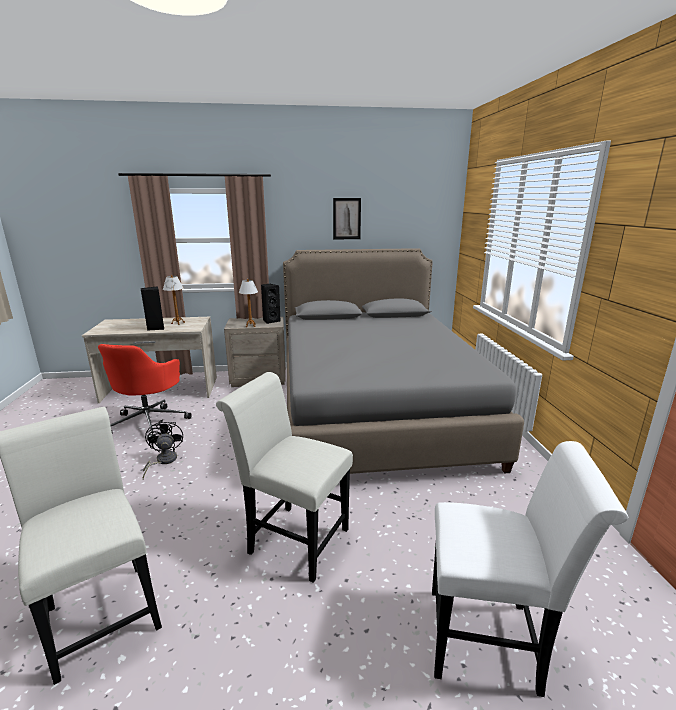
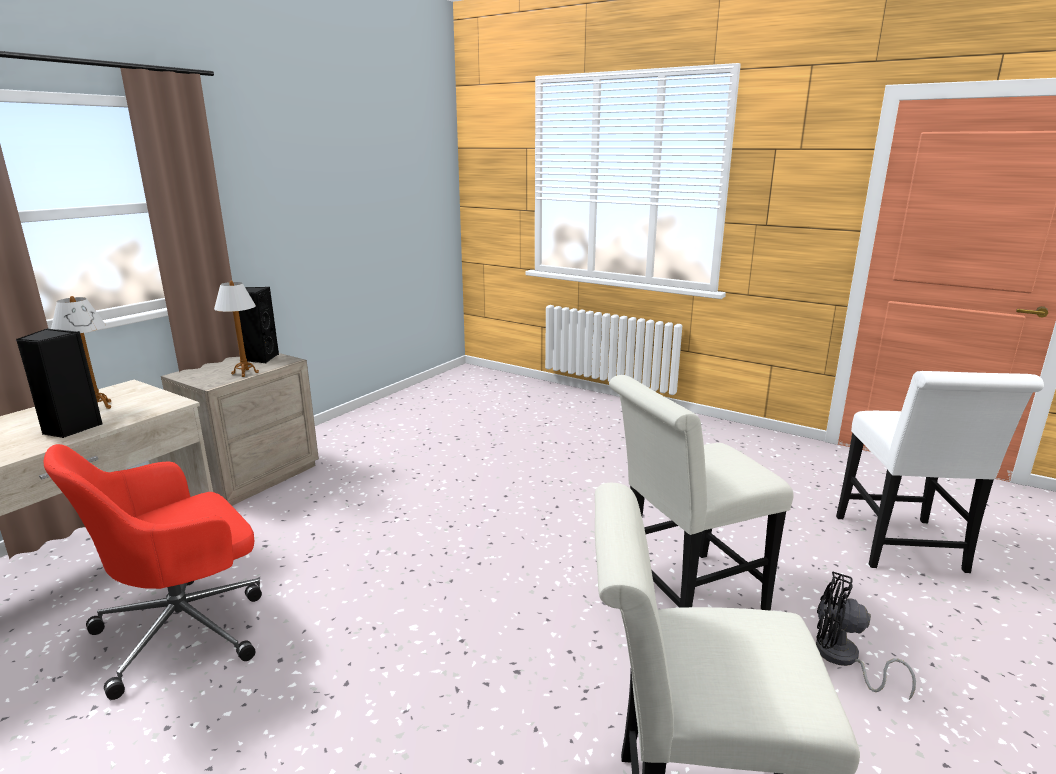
camera: 50 degrees left, 0 degrees up
(149, 422) = (186, 629): red office chair -> red office chair turned 90 degrees clockwise
(163, 461) = (356, 650): black fan -> black fan (843, 659)
(346, 218) = (329, 159): picture -> none
(374, 409) = (494, 441): grey bed -> none
(492, 640) = (903, 548): white chair -> white chair turned 135 degrees clockwise

